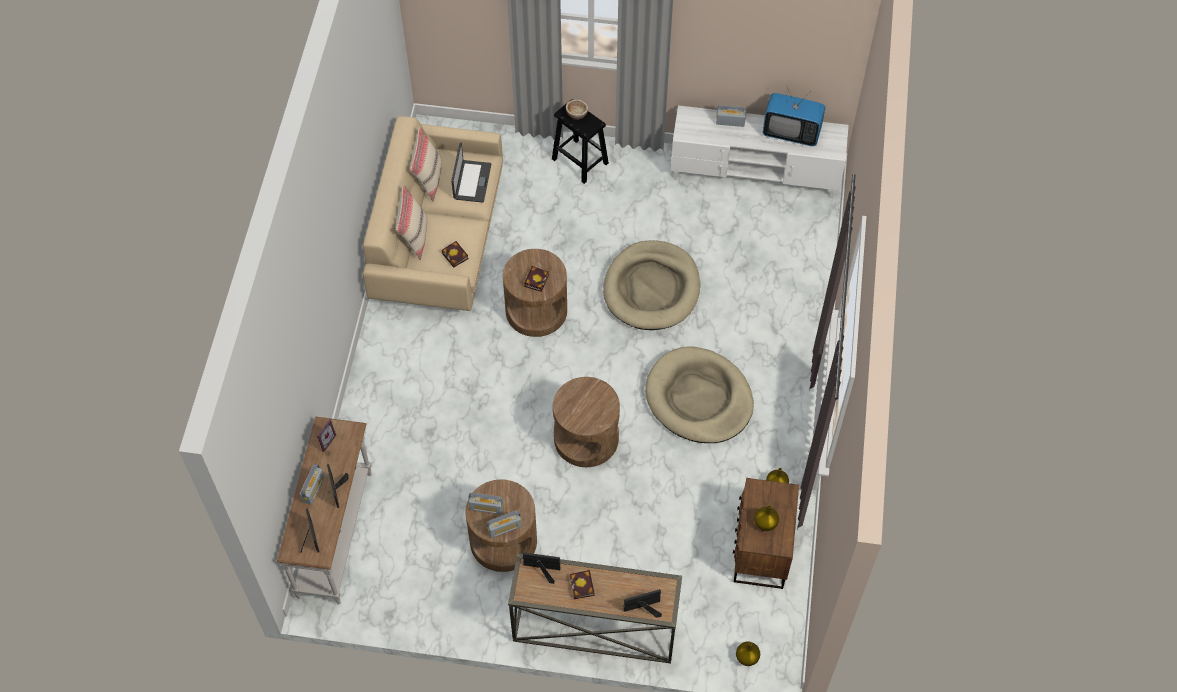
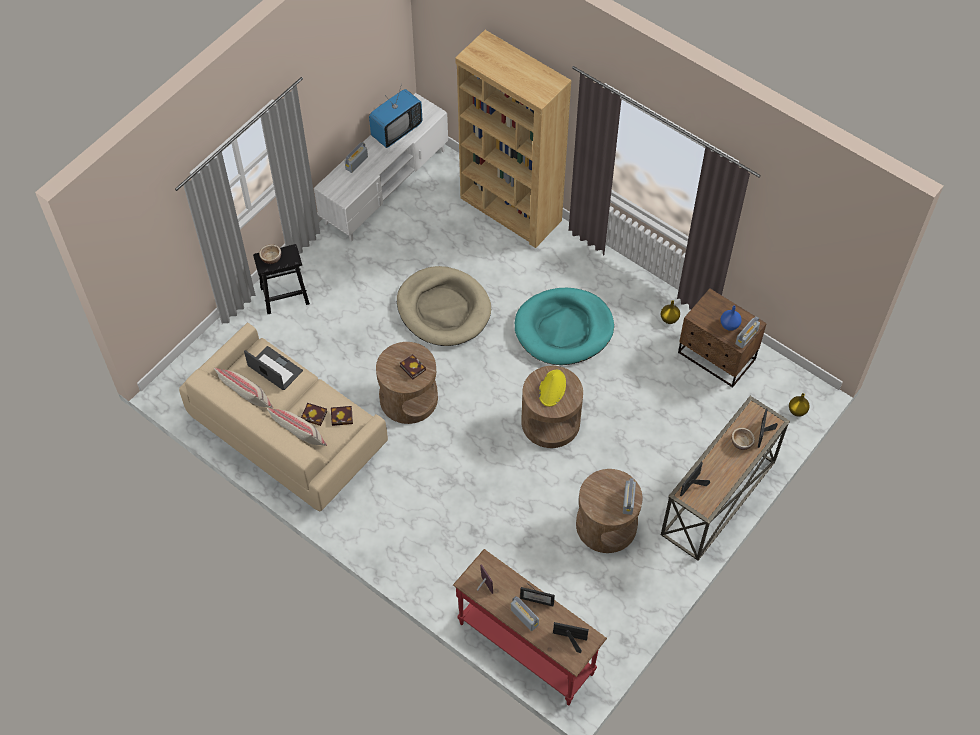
camera: 60 degrees left, 0 degrees up
(336, 535) = (527, 647): white console table -> red console table
(486, 507) = (602, 505): radio -> radio (746, 337)
(582, 587) = (723, 465): book -> book (315, 415)
(589, 403) = (552, 388): none -> yellow hat
(620, 592) = (741, 442): none -> bowl
(699, 398) = (564, 329): beige dog bed -> turquoise dog bed
(766, 523) = (729, 325): yellow vase -> blue vase
(805, 286) = (510, 210): none -> brown bookcase

